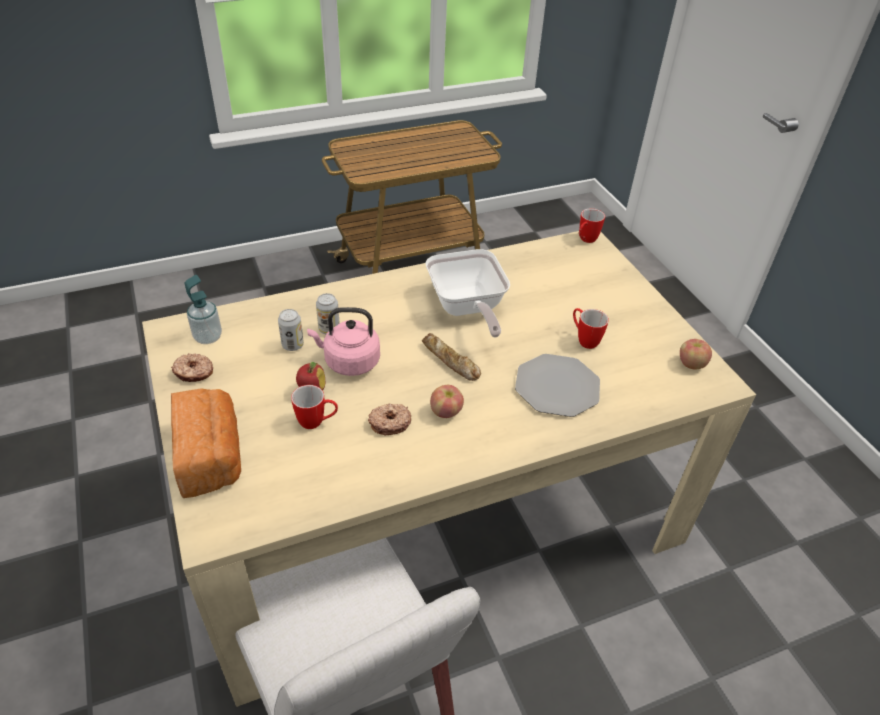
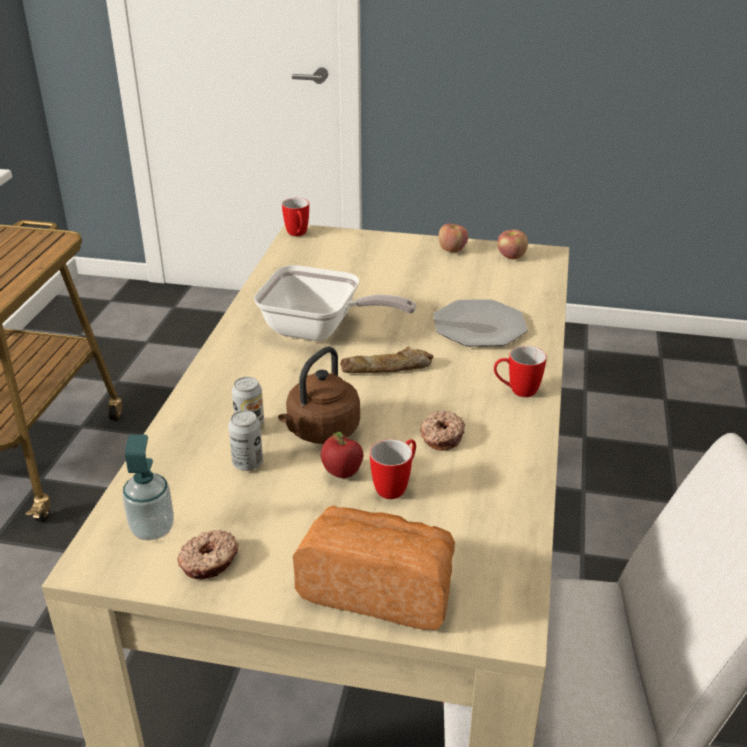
camera: 55 degrees left, 10 degrees down
(349, 362) = (321, 432): pink kettle -> brown kettle
(446, 411) = (456, 397): apple -> apple (452, 250)
(584, 339) = (432, 289): mug -> mug (516, 391)

